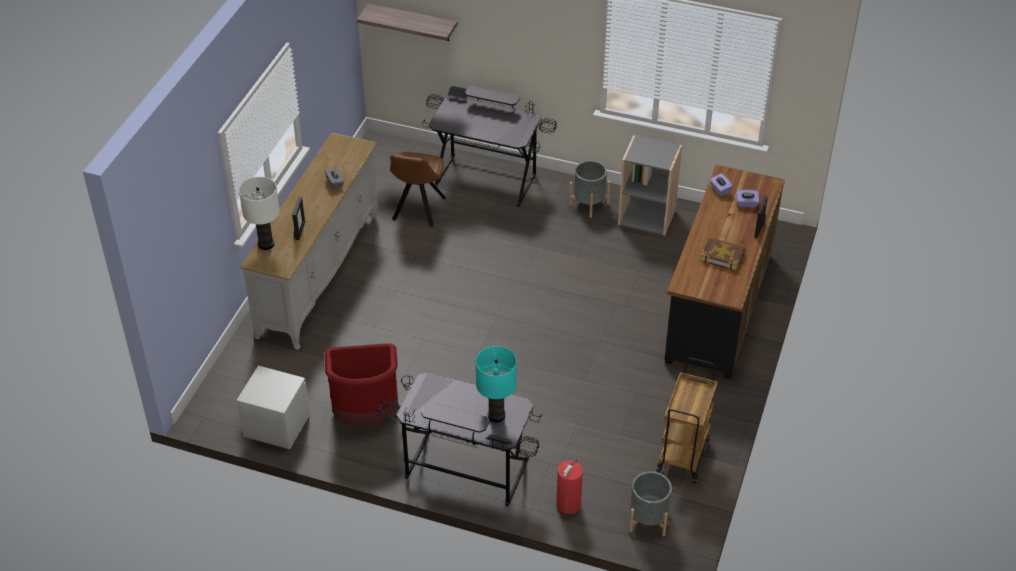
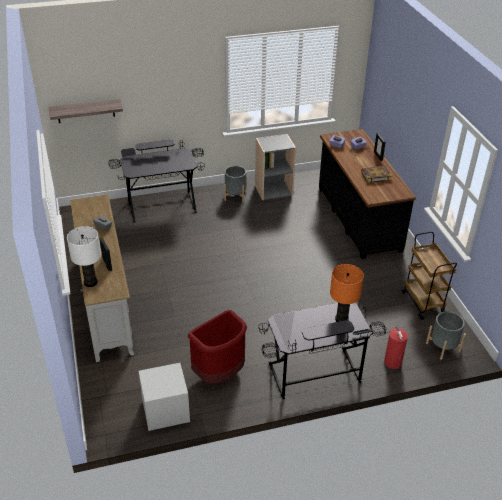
camera: 35 degrees left, 5 degrees down
(418, 209) = (135, 238): brown chair -> none
(496, 416) = (342, 319): turquoise table lamp -> orange table lamp

